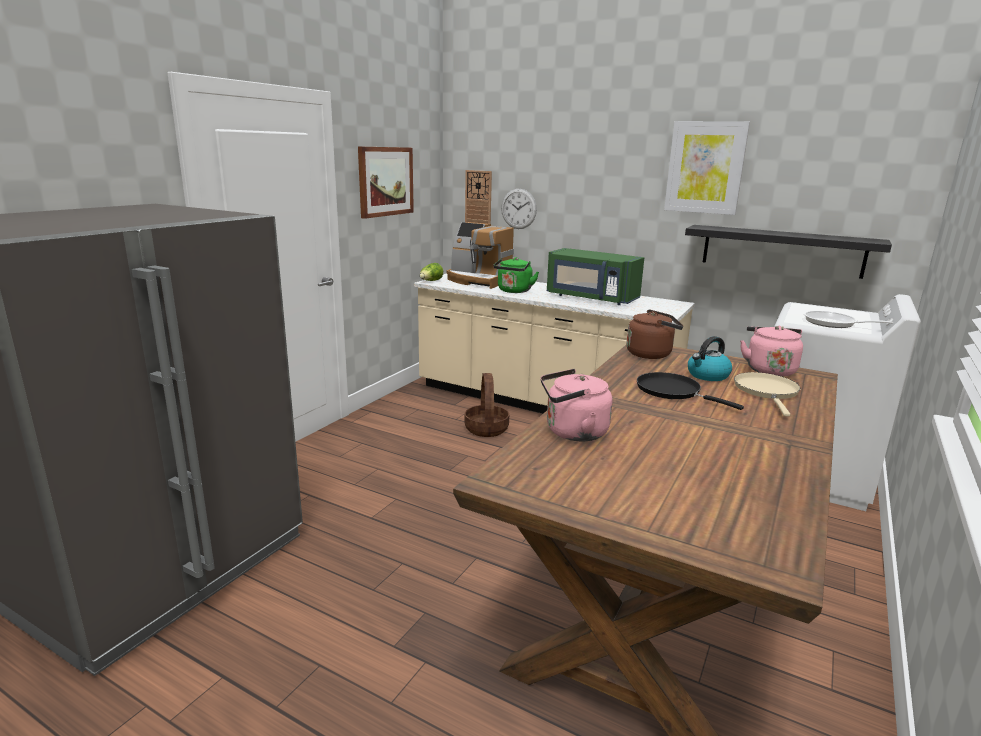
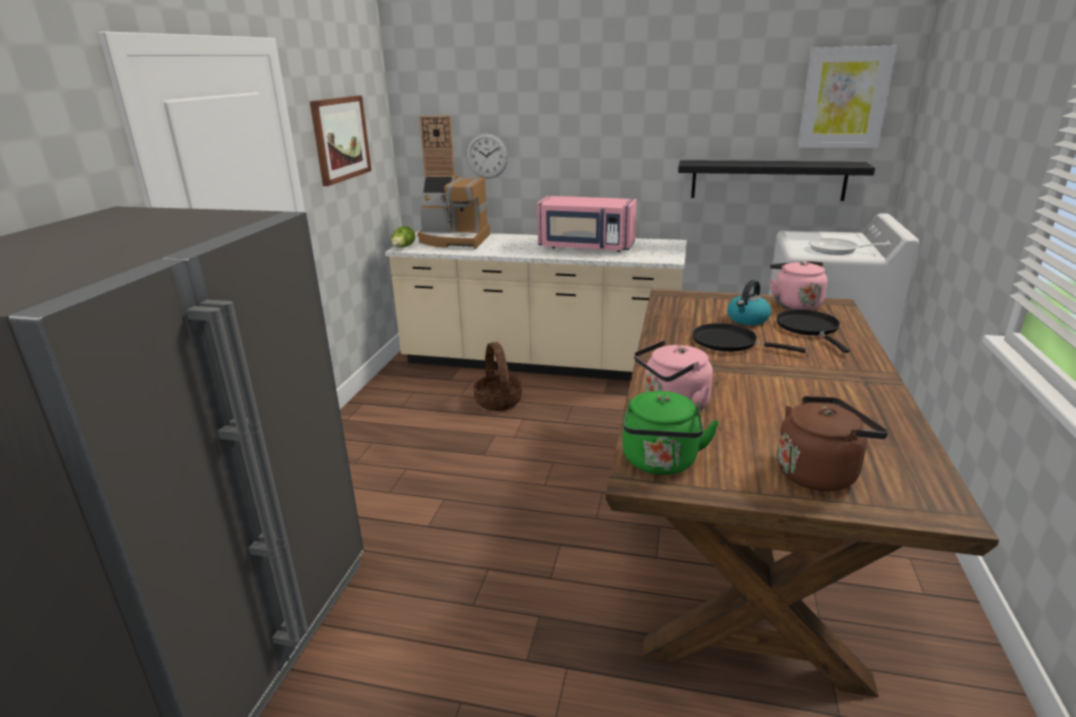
camera: 15 degrees left, 5 degrees up
(514, 291) = (502, 249): green kettle -> green kettle (660, 463)
(591, 298) = (585, 247): green microwave -> pink microwave
(651, 354) = (681, 303): brown kettle -> brown kettle (819, 473)
(705, 168) = (687, 100): picture -> picture (844, 98)
(766, 392) = (809, 328): beige frying pan -> black frying pan

